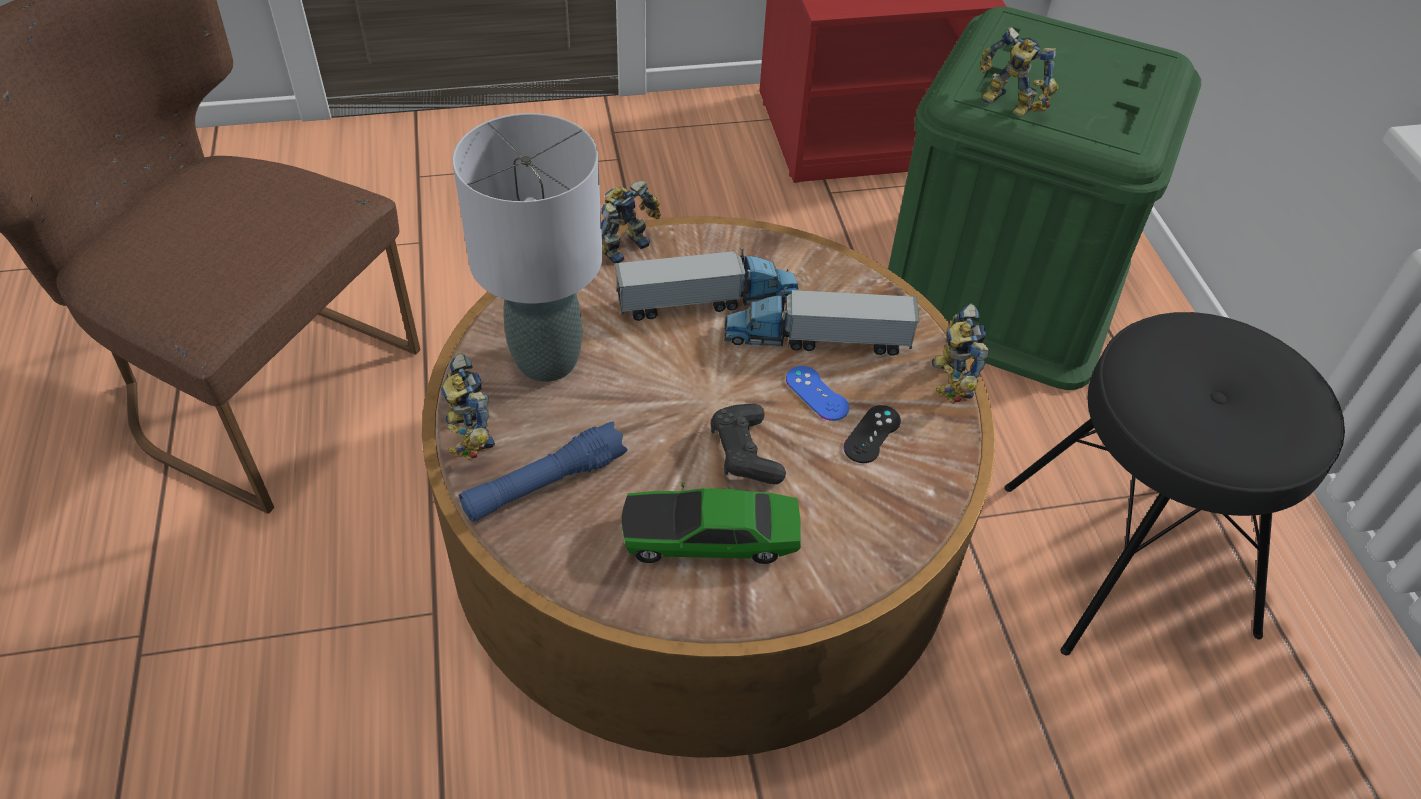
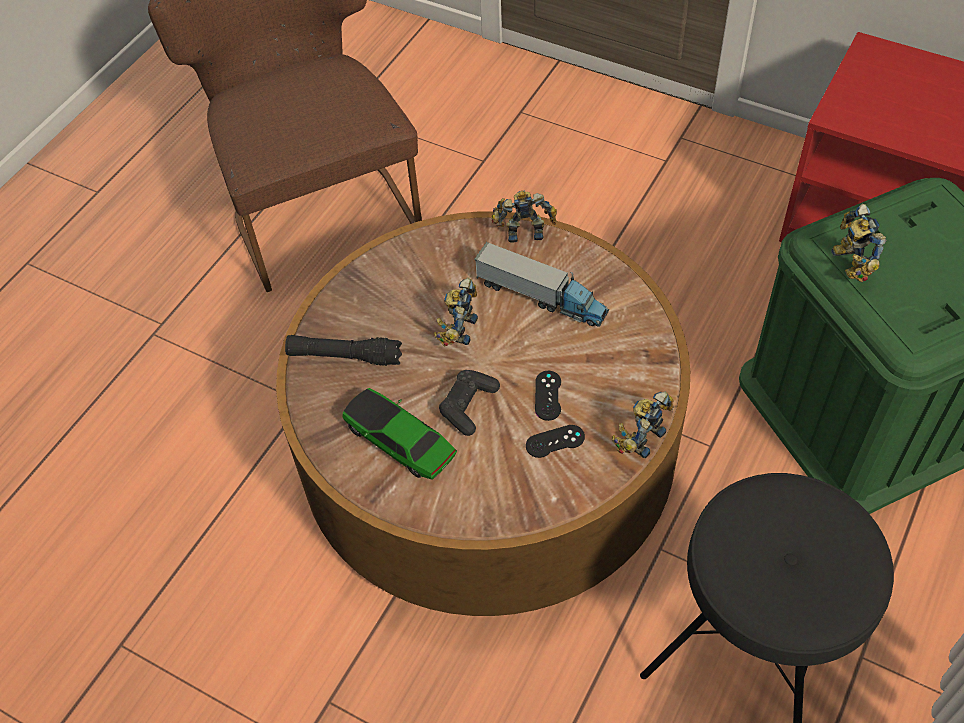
camera: 45 degrees right, 5 degrees up
(466, 434) = (331, 303): toy robot -> toy robot (458, 329)
(544, 484) = (344, 356): blue flashlight -> black flashlight
(548, 360) = (413, 283): grey table lamp -> none
(816, 339) = (584, 360): toy truck -> none
(817, 393) = (548, 395): blue game controller -> black game controller

